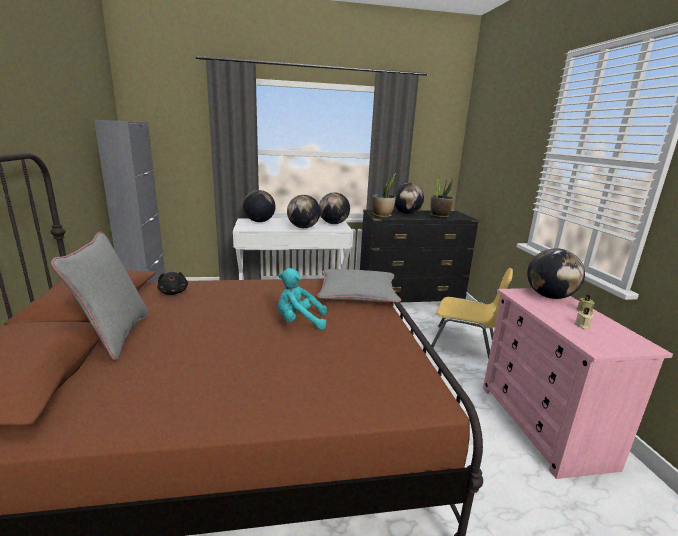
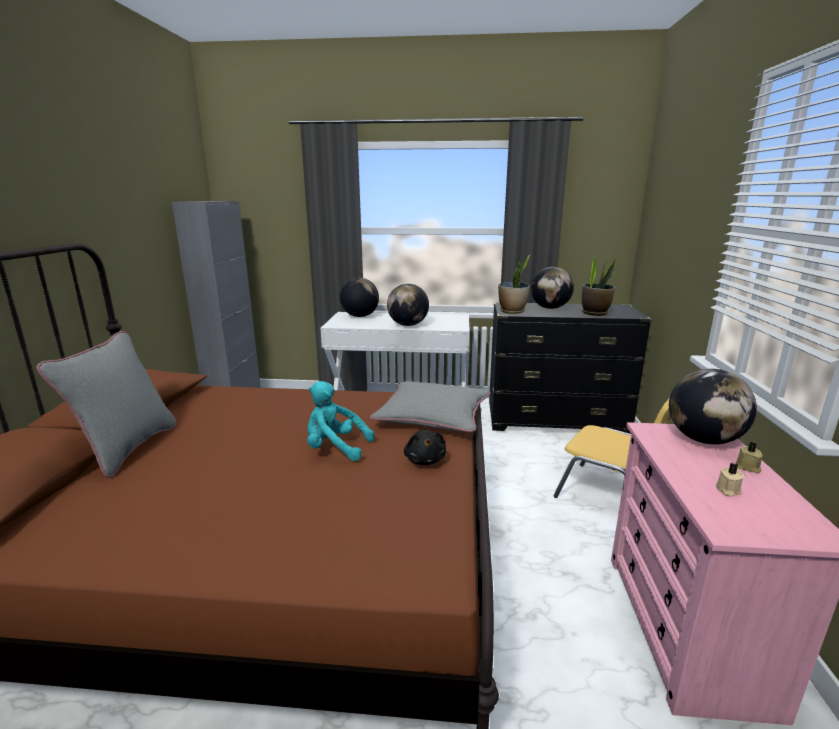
camera: 15 degrees right, 0 degrees up
(173, 292) = (219, 401): black plush toy -> black plush toy (425, 460)
(333, 223) = (450, 320): globe -> none

